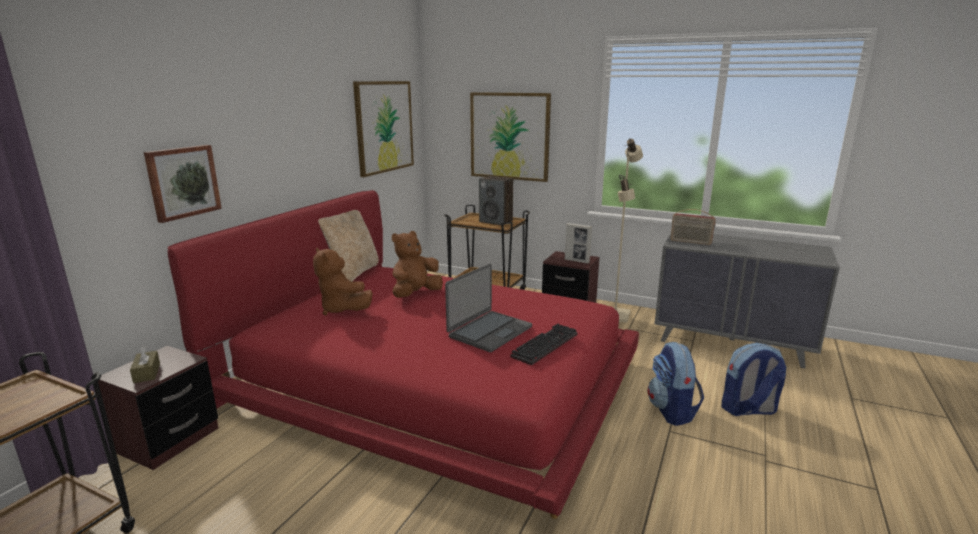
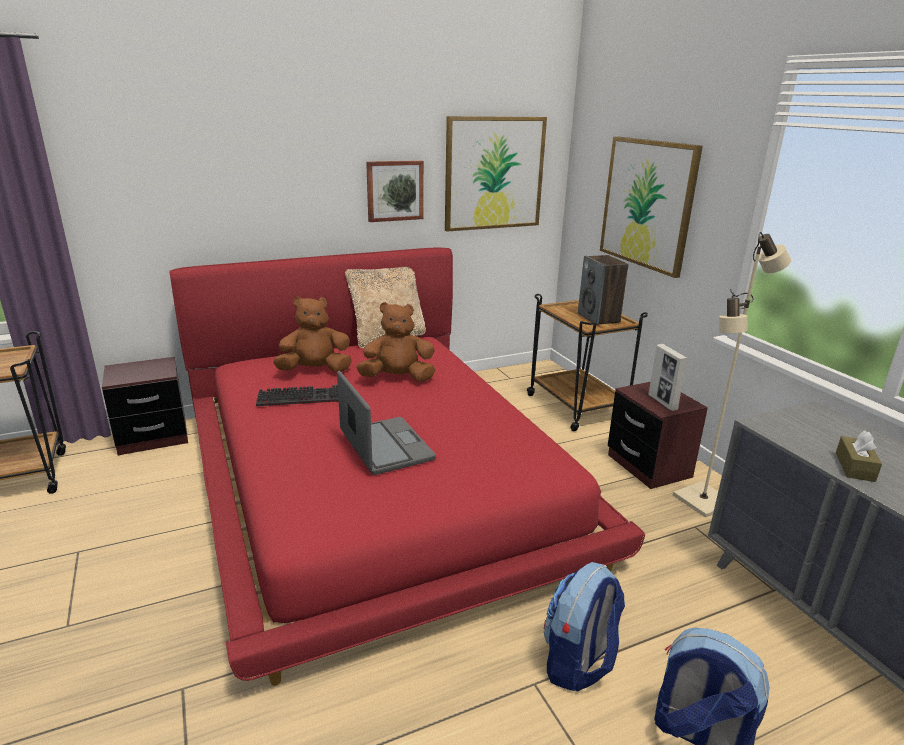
camera: 40 degrees right, 5 degrees up
(147, 373) = (129, 374): brown tissue box -> brown tissue box (854, 467)
(183, 182) = (204, 211): picture -> picture (394, 190)
(342, 309) = (315, 370): brown plush toy -> brown plush toy turned 75 degrees clockwise
(489, 332) = (385, 447): laptop -> laptop turned 105 degrees counterclockwise
(544, 344) = (409, 487): keyboard -> keyboard (303, 397)
(690, 242) = (797, 430): radio -> none

